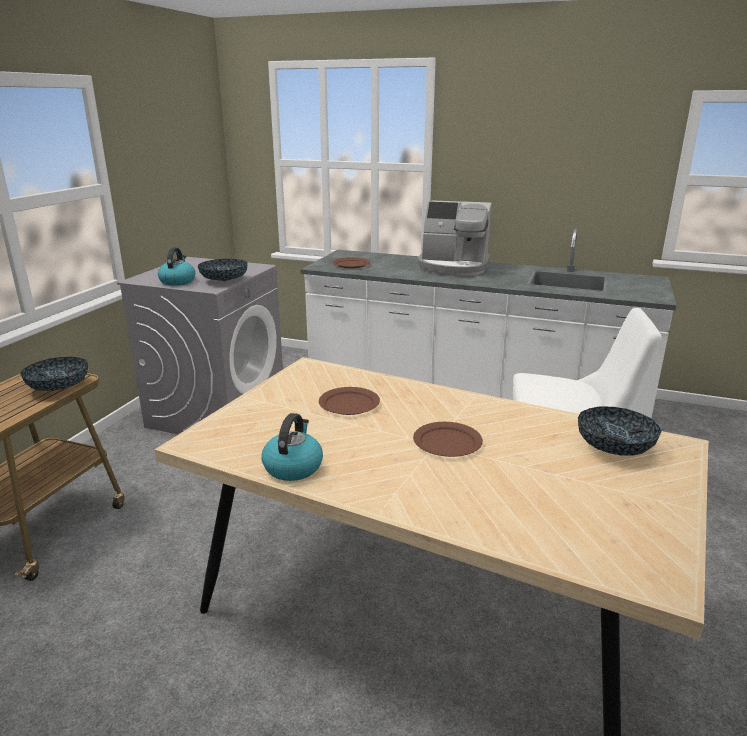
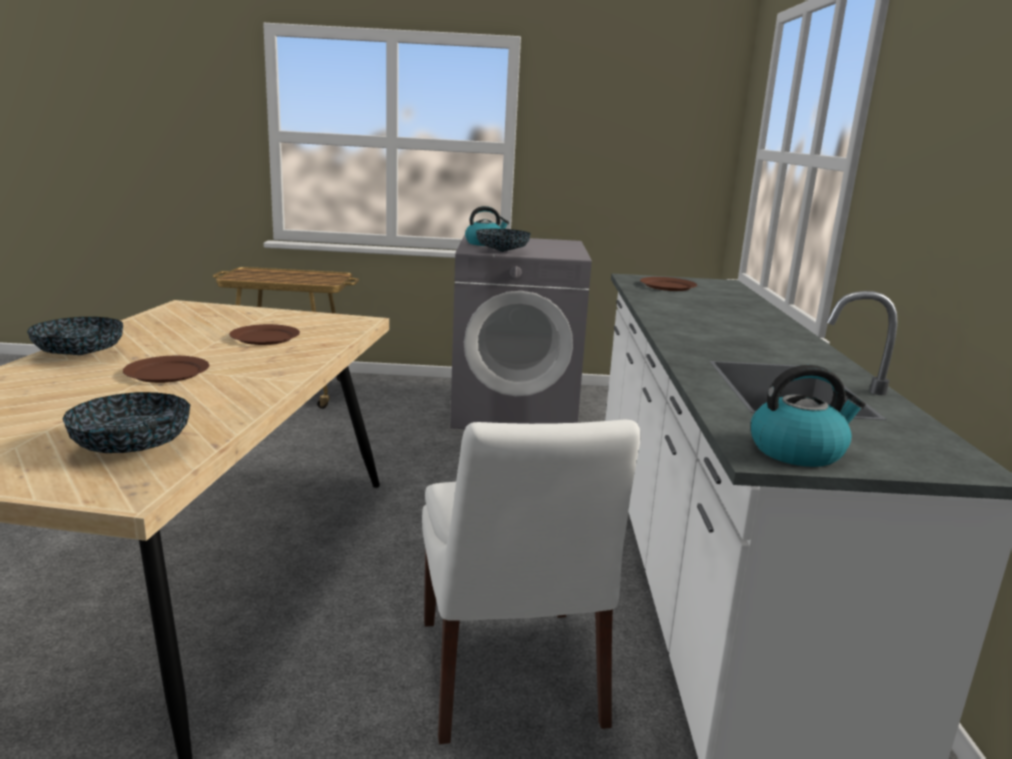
camera: 70 degrees right, 5 degrees down
(59, 387) = (312, 281): bowl -> bowl (80, 355)
(293, 466) = (130, 330): kettle -> kettle (798, 451)
(453, 267) = (743, 324): coffee machine -> none

